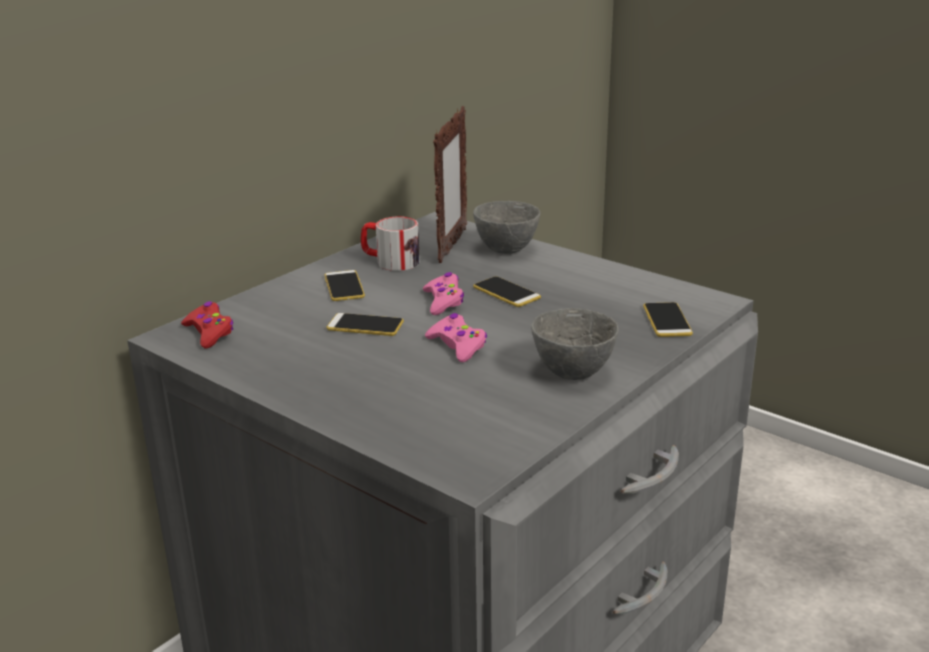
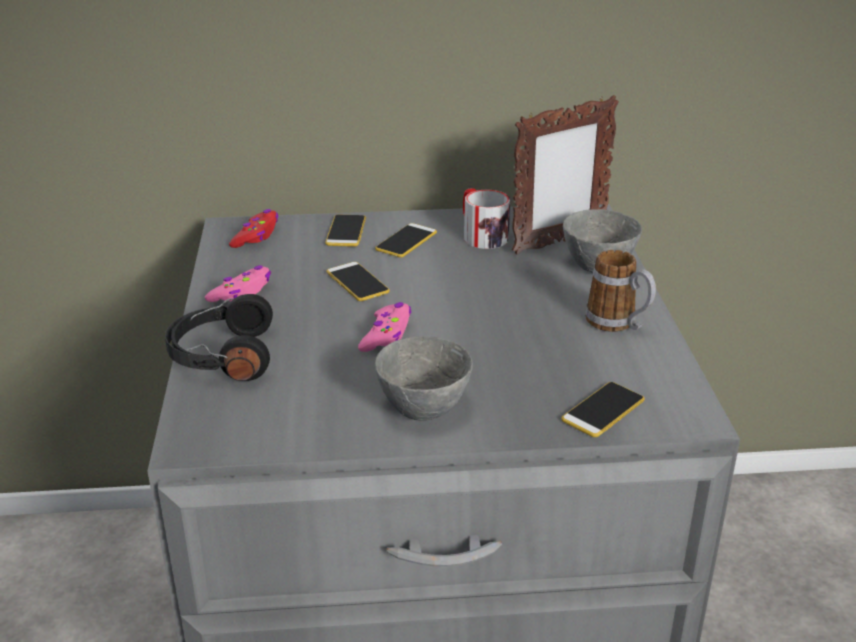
camera: 45 degrees right, 5 degrees up
(368, 416) = (221, 356): none -> black headphones
(444, 301) = (451, 291): pink game controller -> pink game controller (241, 292)
(506, 292) = (516, 308): phone -> phone (346, 231)
(582, 274) = (618, 324): none -> mug

